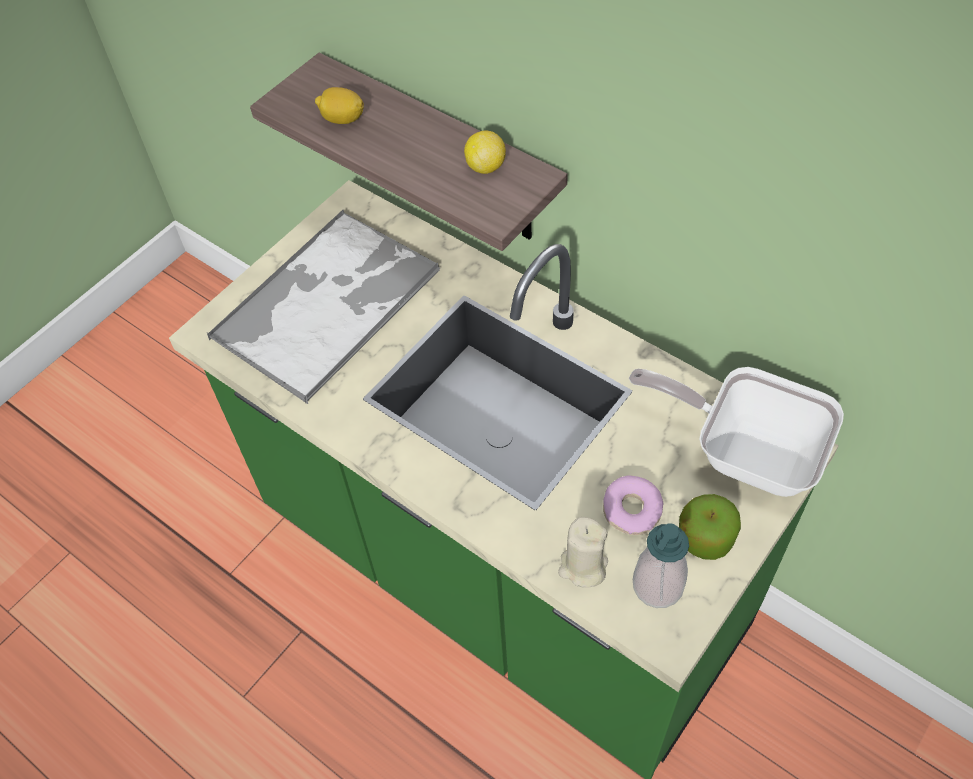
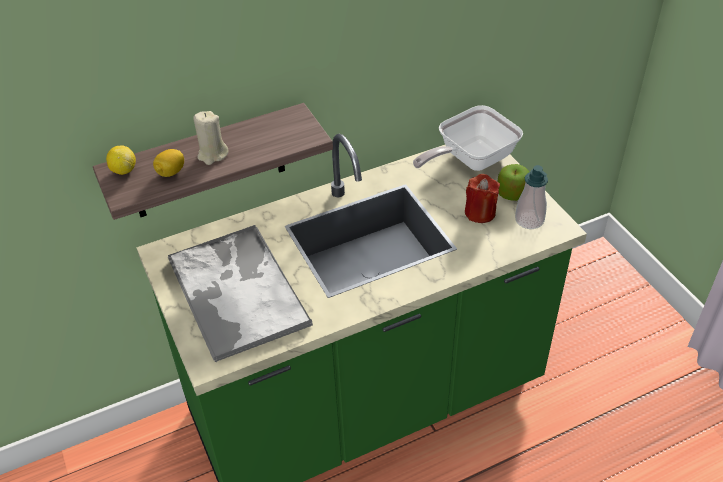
camera: 65 degrees left, 10 degrees down
(485, 166) = (270, 128): lemon -> lemon (123, 170)
(583, 566) = (503, 243): beige candle -> beige candle (212, 154)
(631, 510) = (480, 212): donut -> red candle

